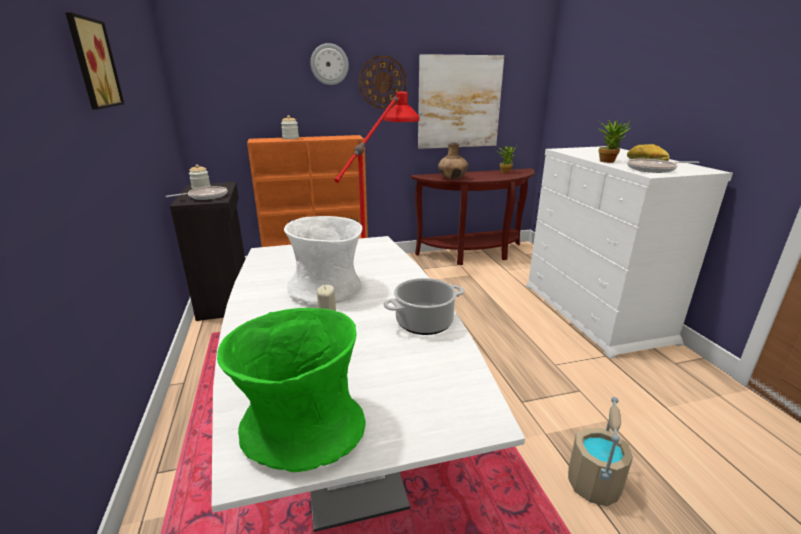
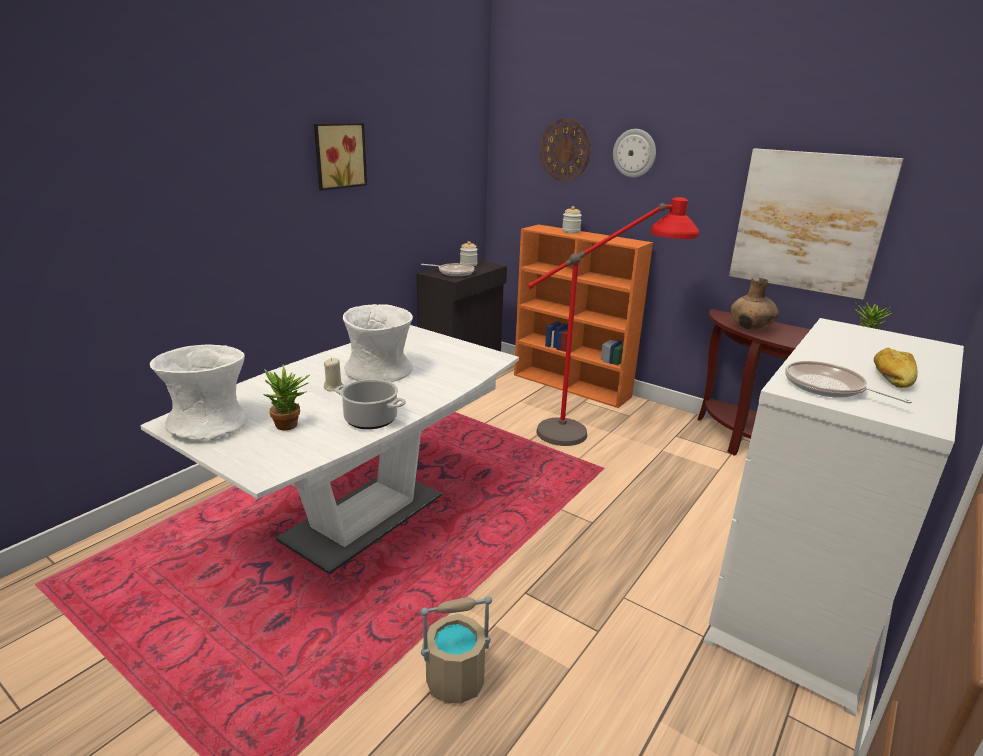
camera: 50 degrees right, 0 degrees up
(302, 429) = (209, 423): green vase -> white vase
(382, 82) = (696, 181): wall clock -> wall clock (565, 150)
(608, 161) = (822, 357): potted plant -> potted plant (290, 426)

